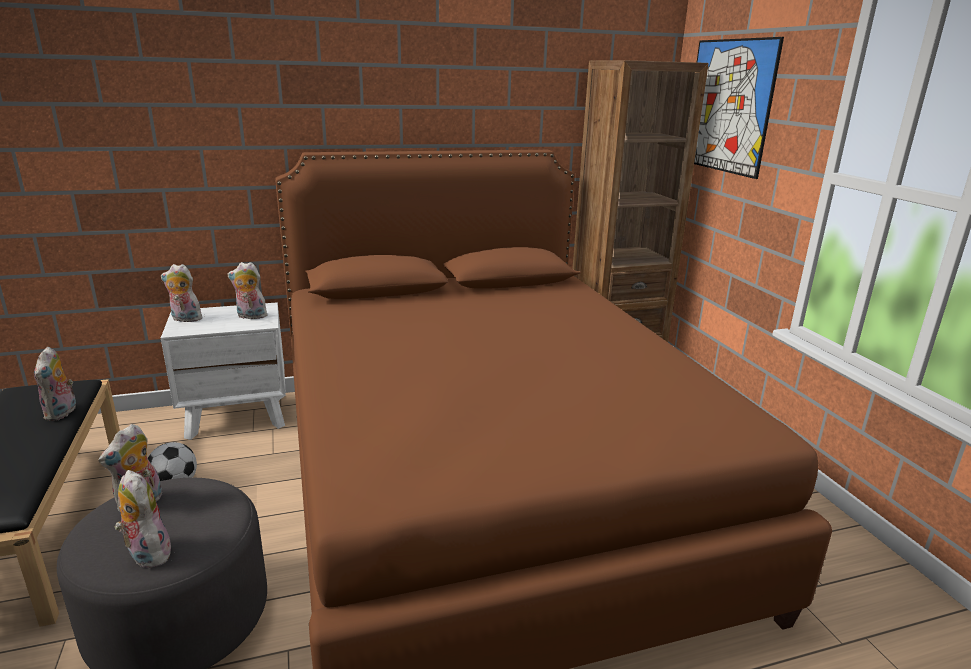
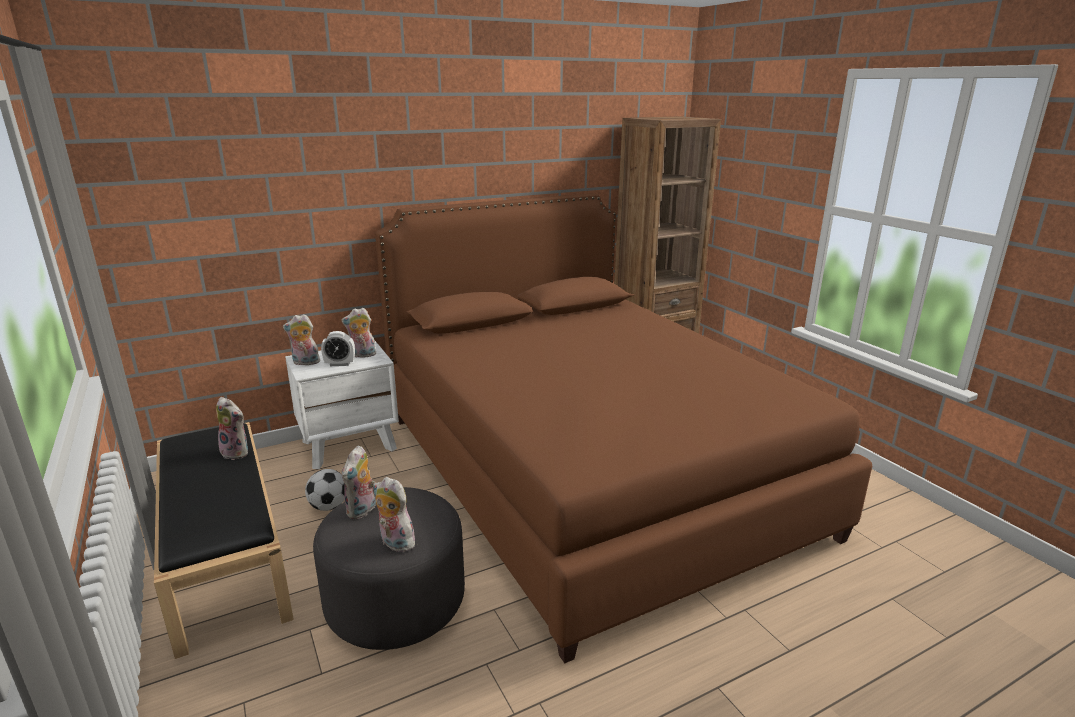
camera: 10 degrees left, 0 degrees up
(62, 413) = (237, 452): plush toy -> plush toy turned 45 degrees counterclockwise
(220, 324) = (340, 364): none -> alarm clock
(728, 106) = (738, 153): picture -> none

